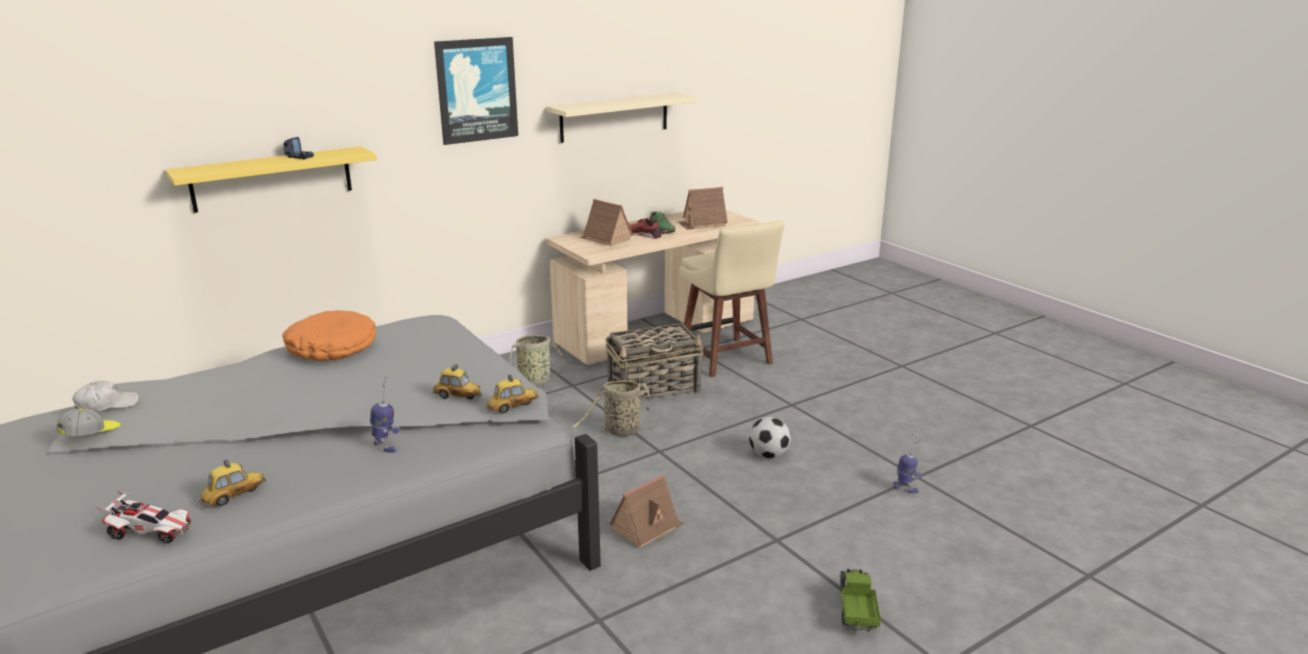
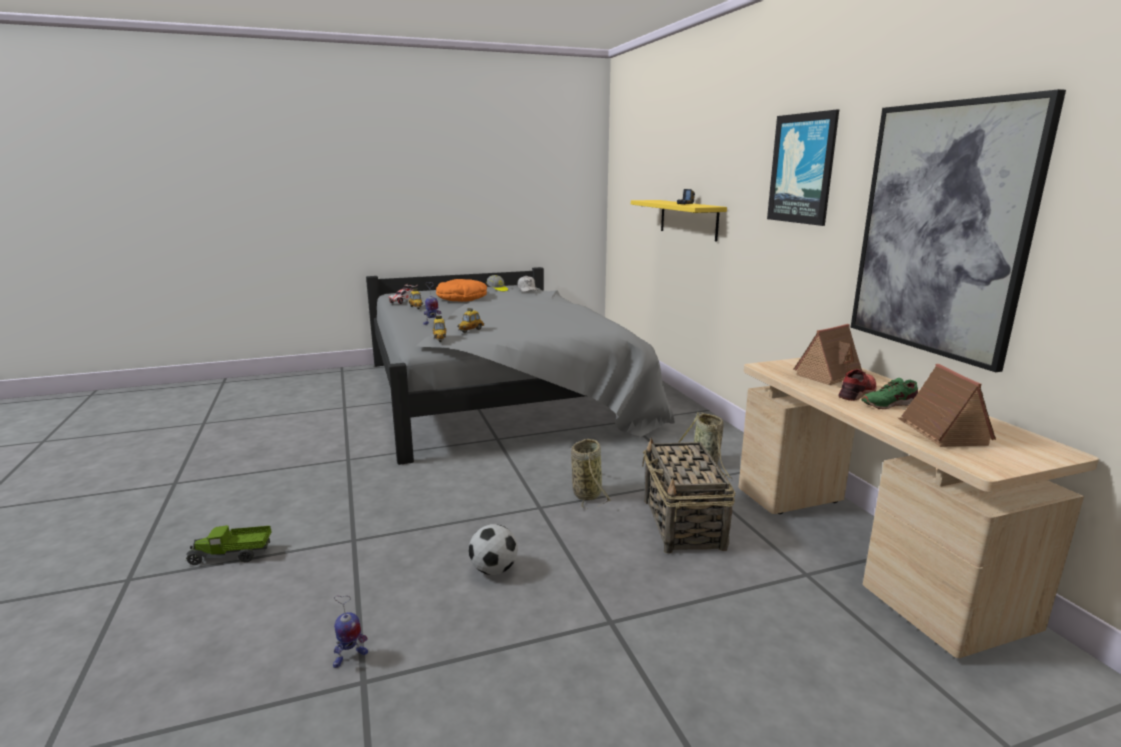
camera: 105 degrees right, 5 degrees down
(333, 349) = (570, 312): orange pillow -> orange pillow (461, 299)
(614, 117) = (941, 230): beige shelf -> picture
(647, 527) = (426, 486): toy house -> none
(727, 359) = (773, 596): beige stool -> none
(856, 610) = (231, 556): toy truck -> toy truck turned 150 degrees clockwise

